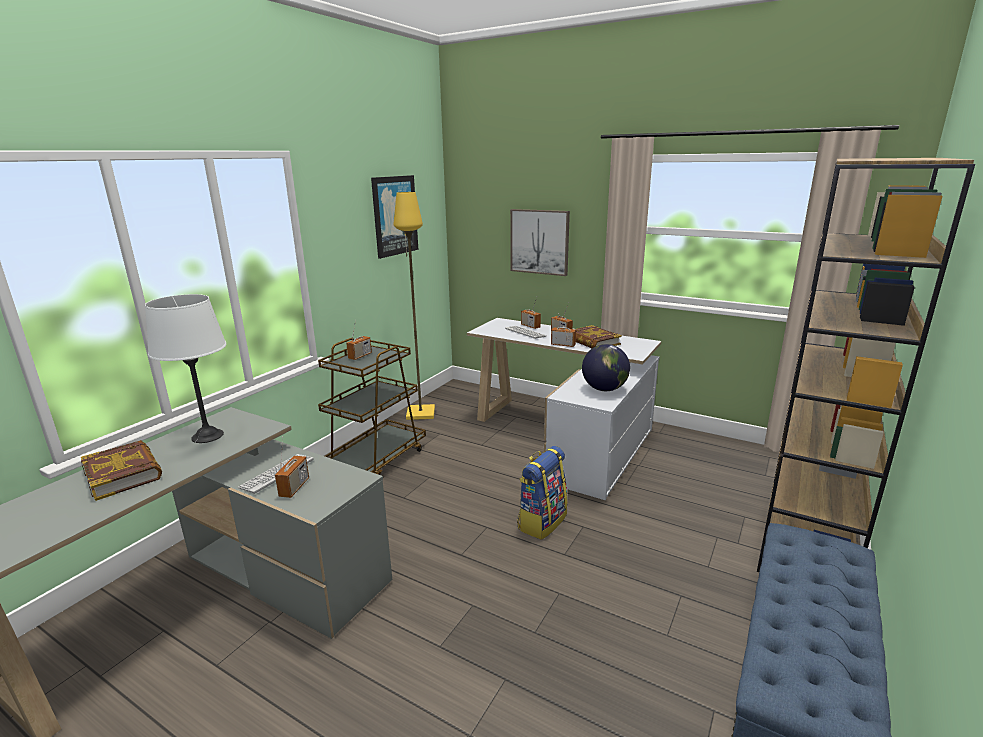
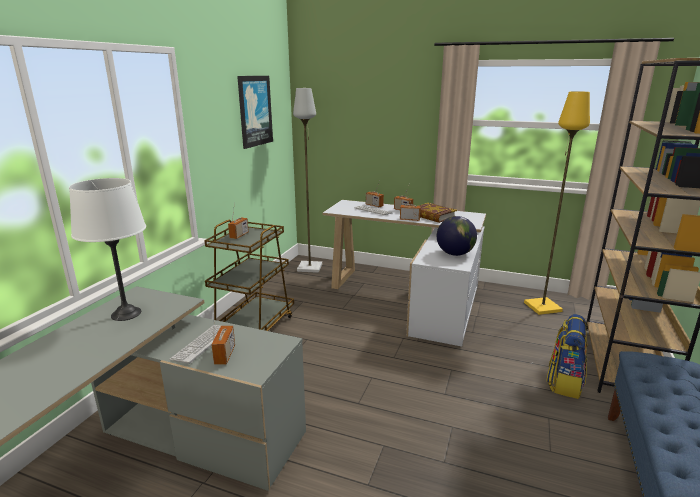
camera: 10 degrees left, 0 degrees up
(124, 474) = (56, 355): book -> none
(420, 413) = (279, 285): yellow floor lamp -> yellow floor lamp (542, 307)
(461, 394) = (310, 267): none -> grey floor lamp
(539, 242) = (378, 134): picture -> none
(541, 521) = (416, 368): backpack -> backpack (564, 382)

